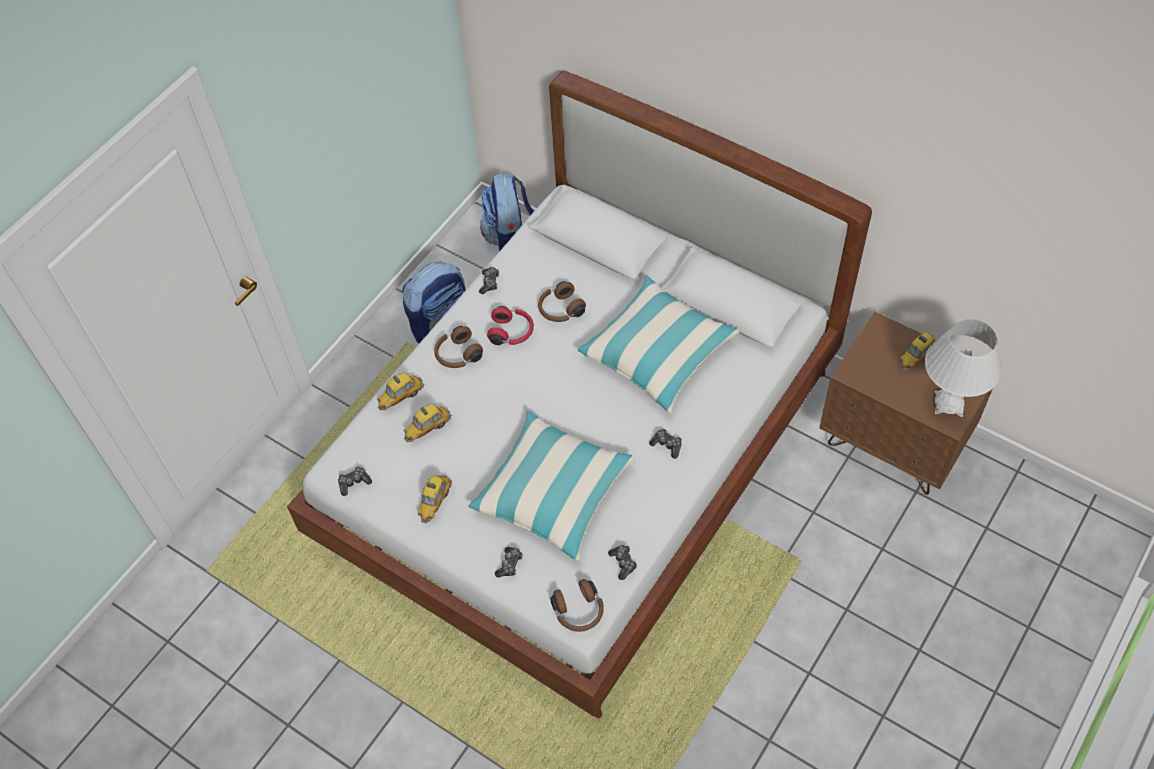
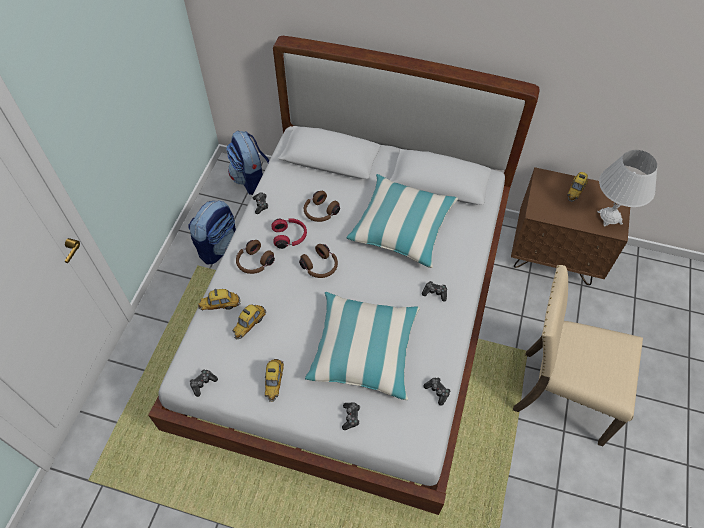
camera: 20 degrees left, 0 degrees up
(401, 397) = (220, 305): toy car -> toy car turned 45 degrees clockwise
(579, 612) = (418, 440): brown headphones -> brown headphones (320, 267)
(824, 625) = (560, 393): none -> beige chair

